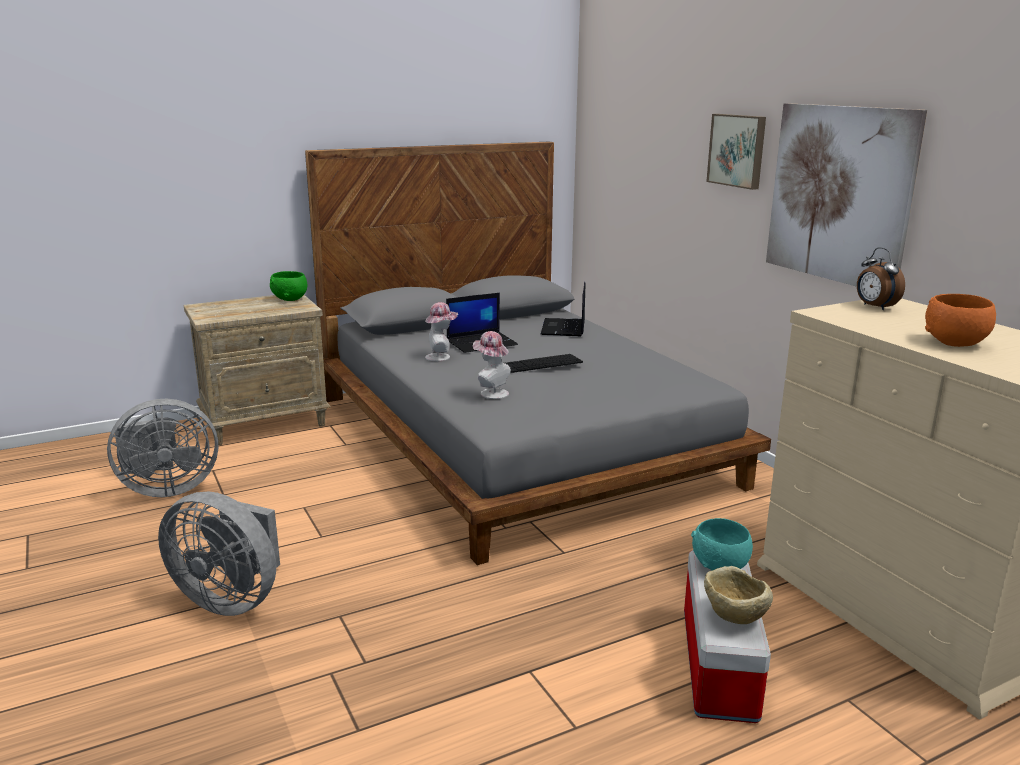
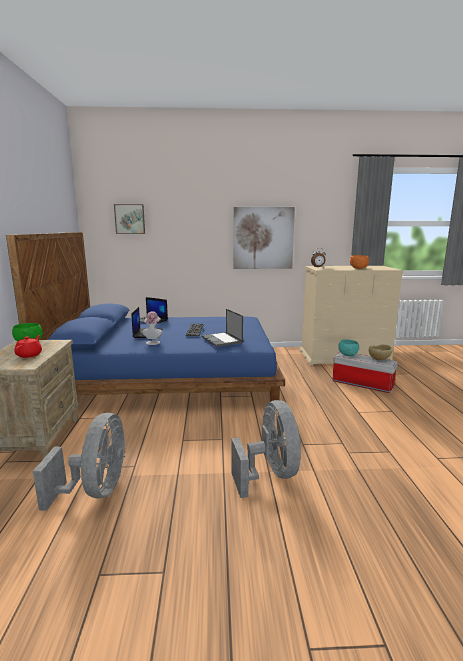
camera: 65 degrees left, 5 degrees down
(231, 599) = (270, 474): grey fan -> grey fan turned 60 degrees counterclockwise
(244, 310) = (29, 355): none -> red teapot
(491, 393) = (222, 340): hat -> laptop
(519, 439) = (169, 377): grey bed -> blue bed
(738, 150) = (209, 227): picture -> picture (130, 219)

